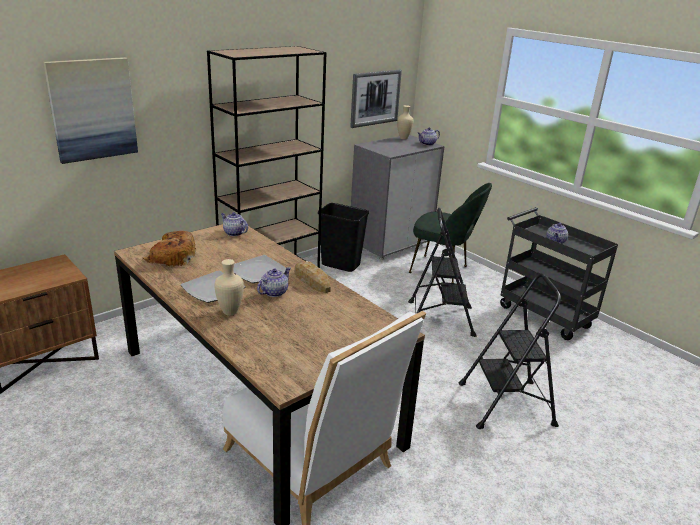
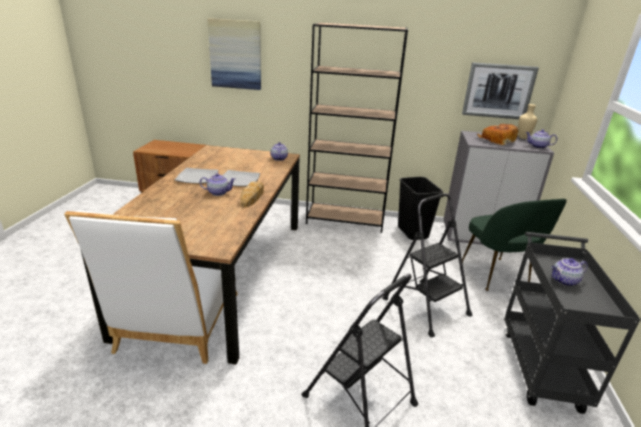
camera: 50 degrees right, 0 degrees up
(171, 257) = (220, 157): bread -> bread (497, 140)
(231, 312) = (175, 191): beige vase -> none

